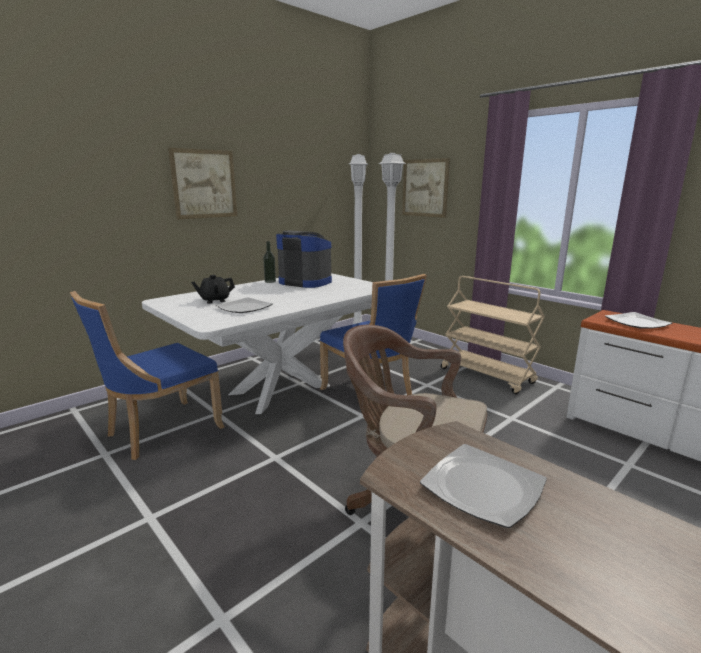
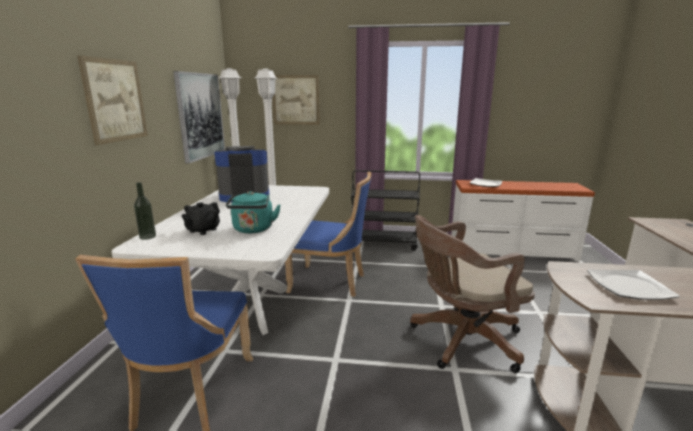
camera: 40 degrees left, 0 degrees up
(243, 308) = (253, 230): plate -> turquoise kettle
(270, 281) = (209, 202): bottle -> bottle (147, 236)
(317, 202) = (200, 116): none -> picture
(487, 376) = (383, 243): beige cart -> black cart

